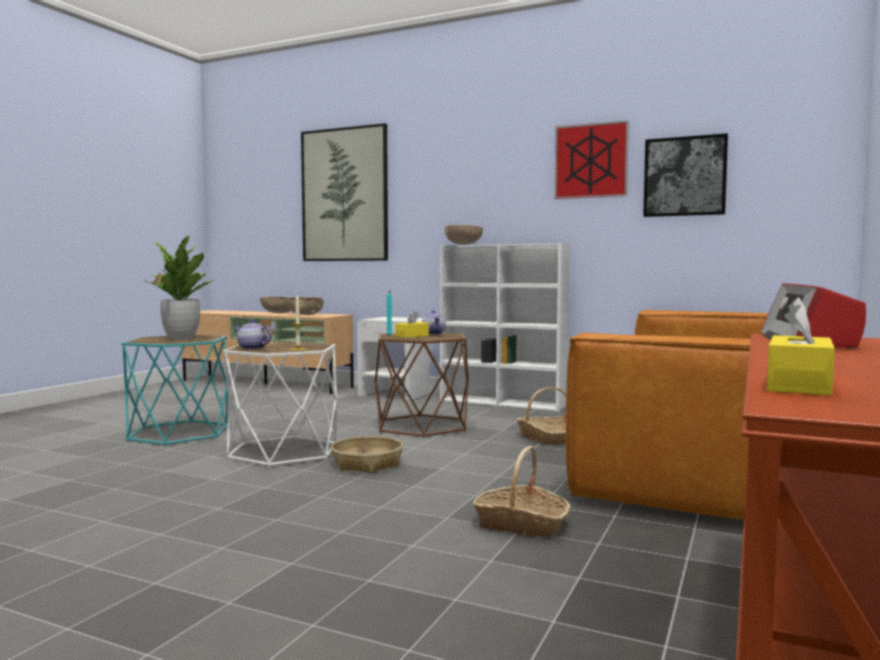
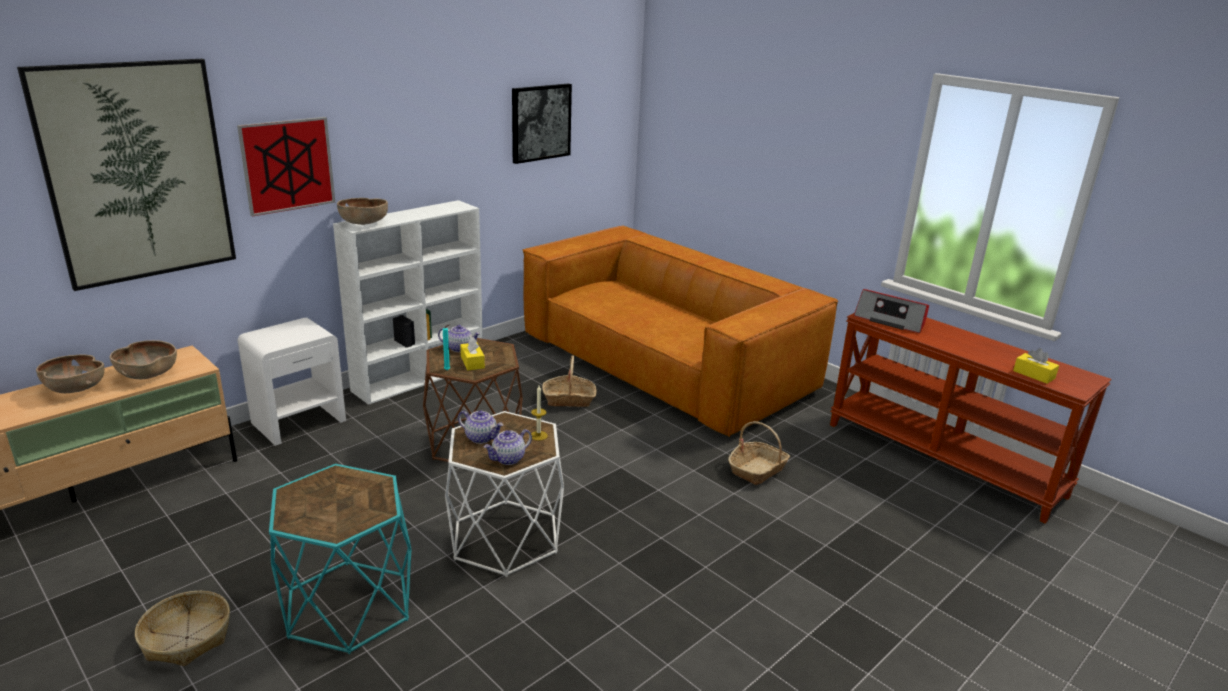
camera: 70 degrees left, 20 degrees up
(181, 338) = (339, 497): potted plant -> none
(282, 344) = (481, 438): none -> teapot
(367, 464) = (583, 498): basket -> basket (186, 638)
(591, 161) = (467, 109): picture -> picture (287, 165)

